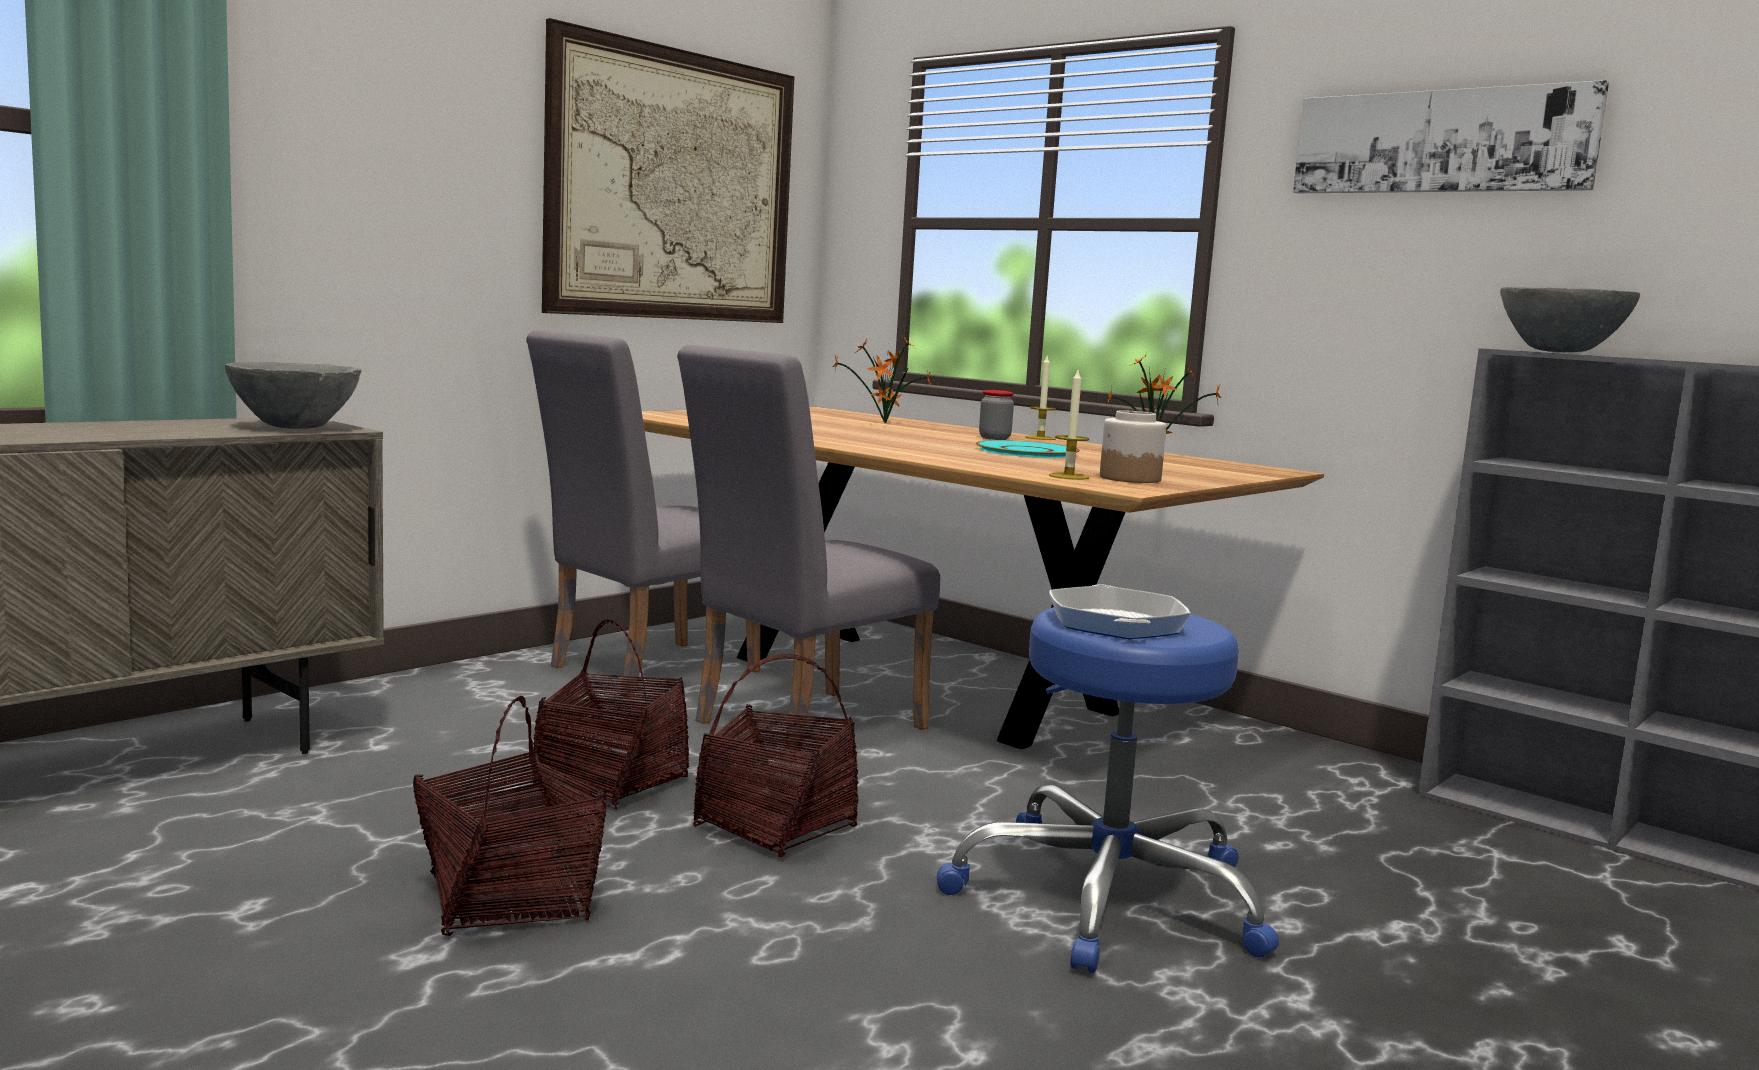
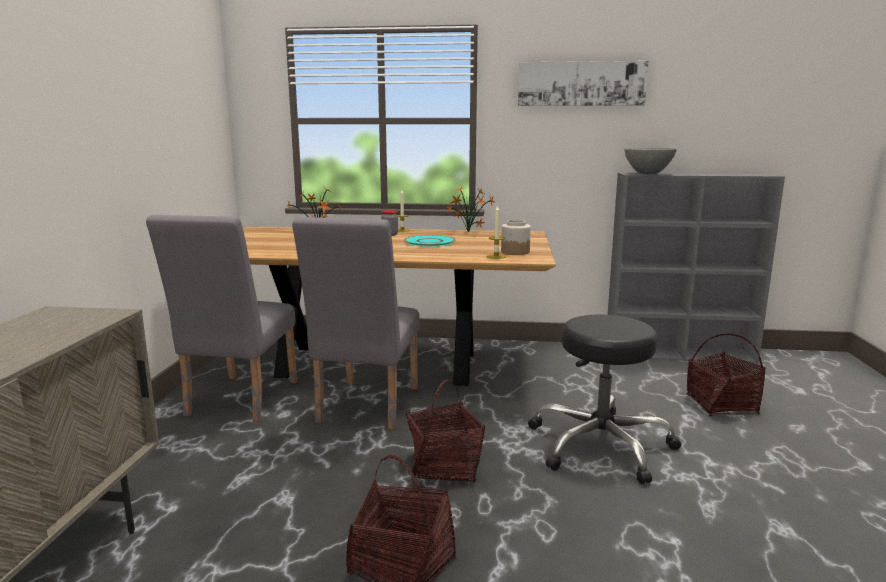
camera: 35 degrees left, 5 degrees up
(294, 428) = (82, 321): grey bowl -> none
(611, 782) = (334, 475): basket -> basket (720, 405)
(674, 186) = (172, 108): picture -> none
(1108, 897) = (601, 445): blue stool -> black stool
(1116, 623) = (607, 329): frying pan -> none

